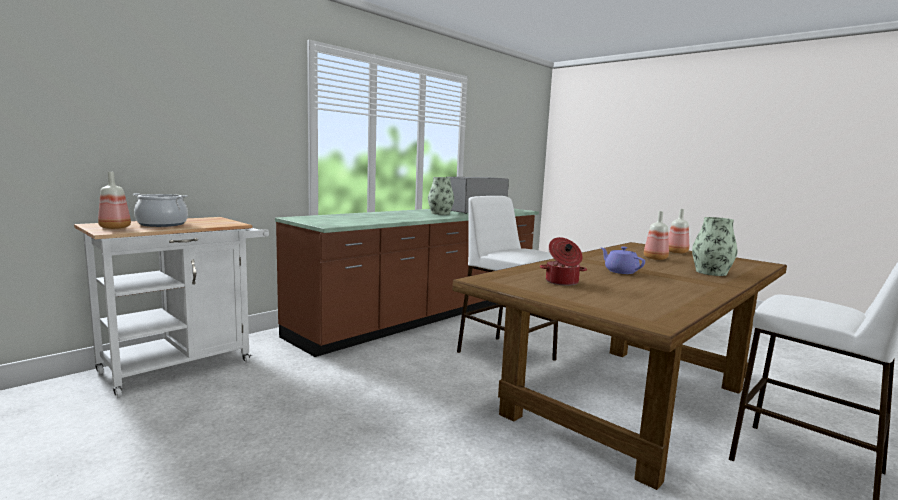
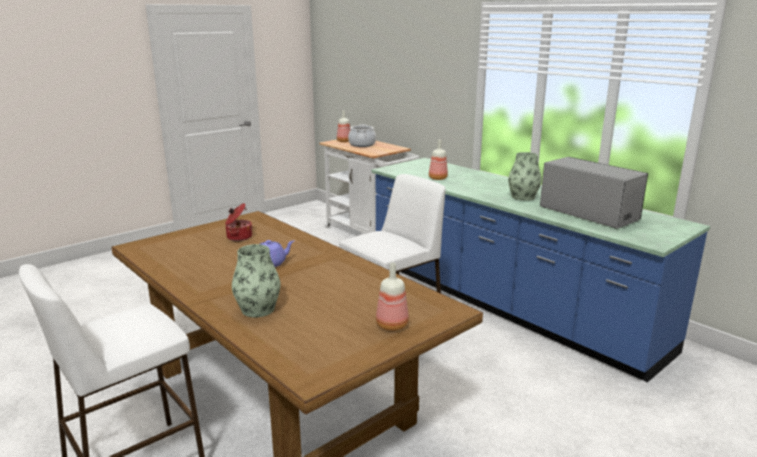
camera: 95 degrees right, 10 degrees up
(424, 315) = (505, 304): brown counter -> blue counter
(656, 259) = (338, 297): bottle -> bottle (437, 178)

